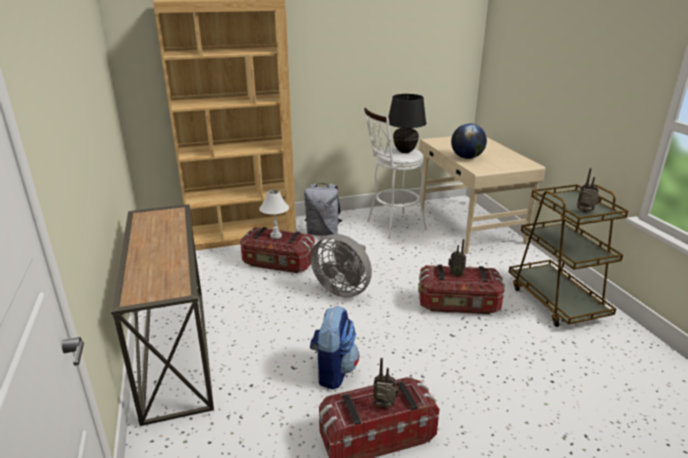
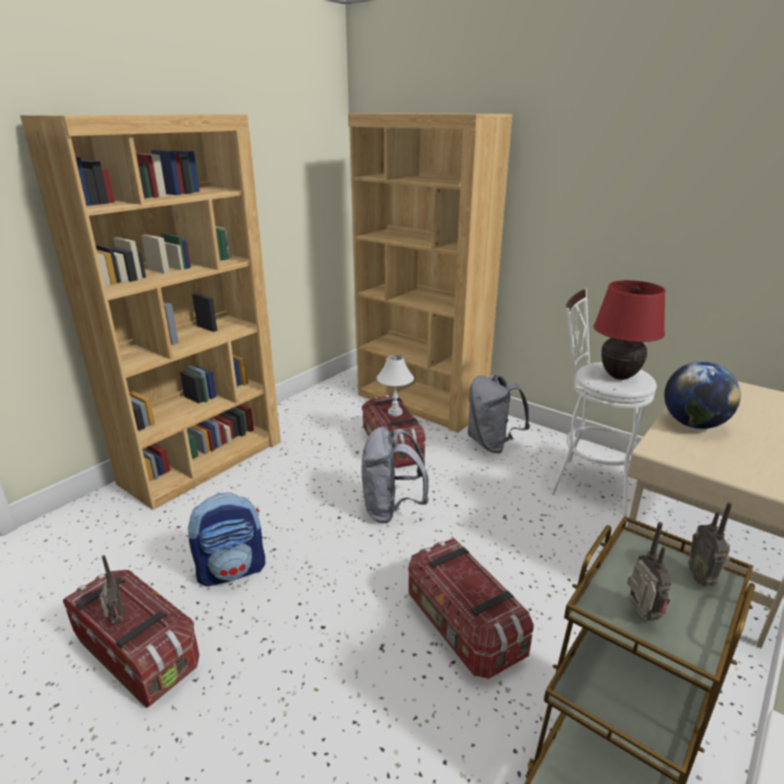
camera: 55 degrees right, 0 degrees up
(174, 349) = (204, 462): console table -> brown bookcase
(343, 289) = (391, 509): grey fan -> grey backpack
(405, 151) = (619, 376): black table lamp -> red table lamp
(456, 274) = (465, 576): radio -> radio (702, 578)

